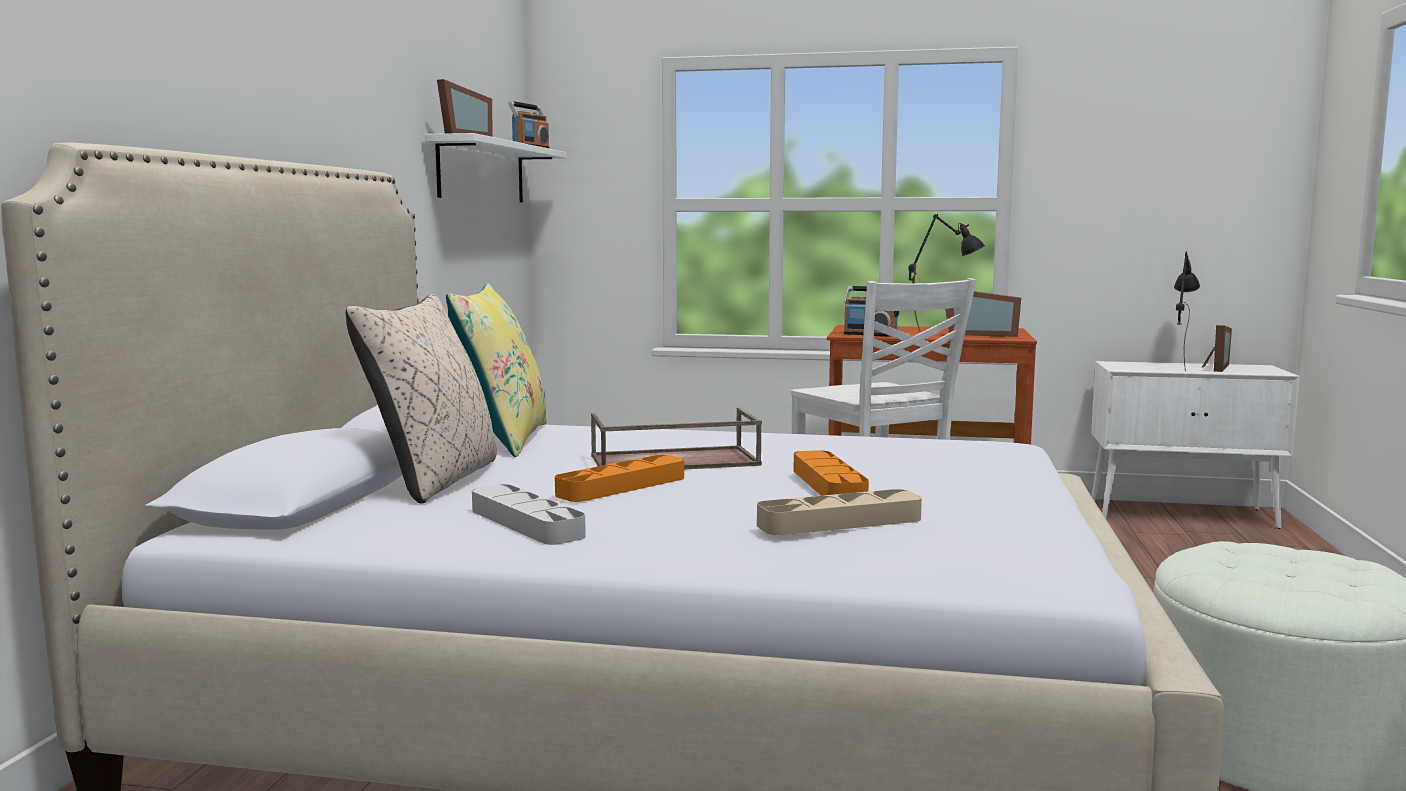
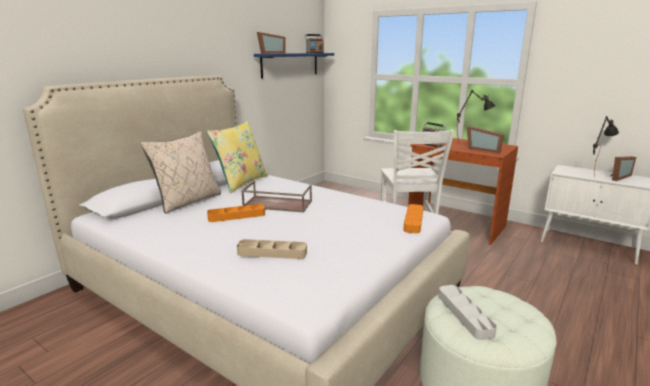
camera: 25 degrees right, 10 degrees up
(482, 172) = (290, 64): white shelf -> blue shelf
(526, 523) = (180, 229): grey tray -> grey tray (464, 314)
(828, 484) = (307, 229): orange tray -> orange tray (413, 221)

